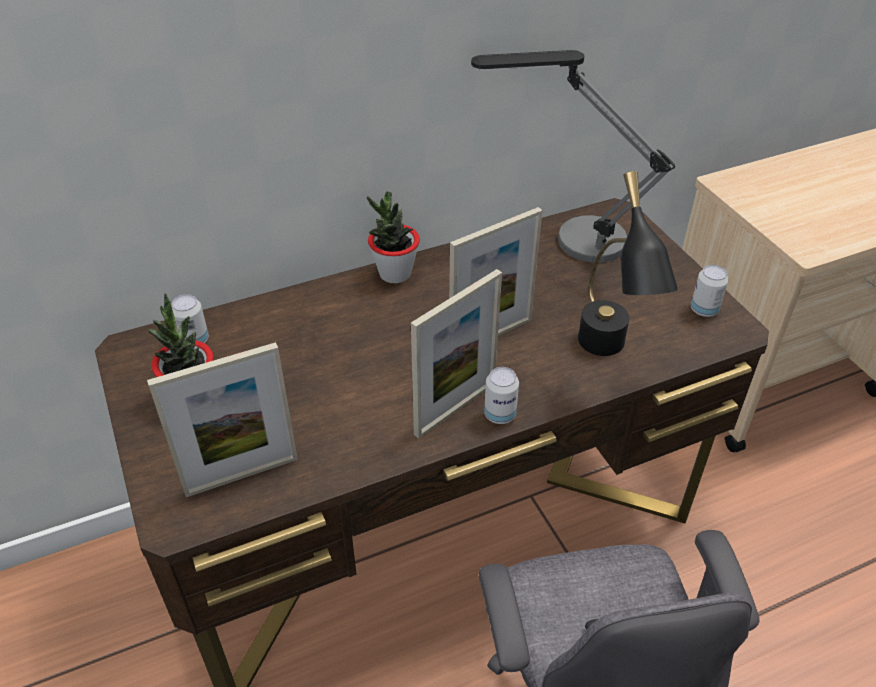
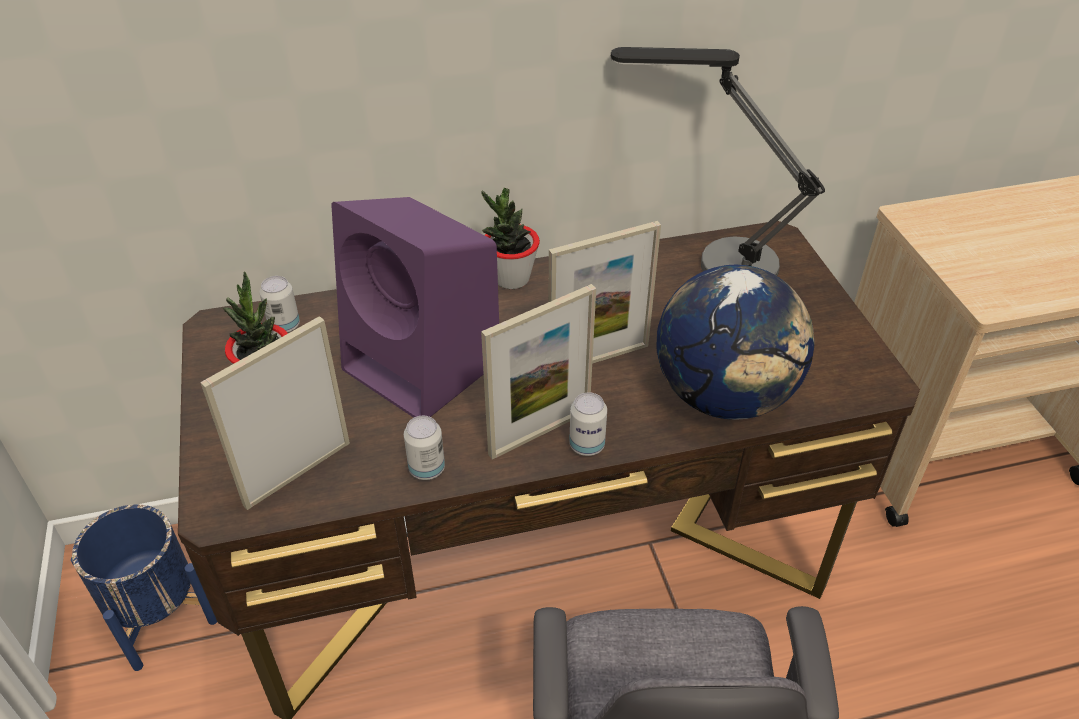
camera: 10 degrees right, 0 degrees up
(91, 630) = (160, 615): none -> blue planter
(242, 475) = (297, 473): picture frame -> picture frame turned 150 degrees clockwise
(336, 362) = (425, 366): none -> purple speaker
(608, 356) = (724, 396): black table lamp -> globe
(704, 310) = (849, 358): can -> can (427, 469)

